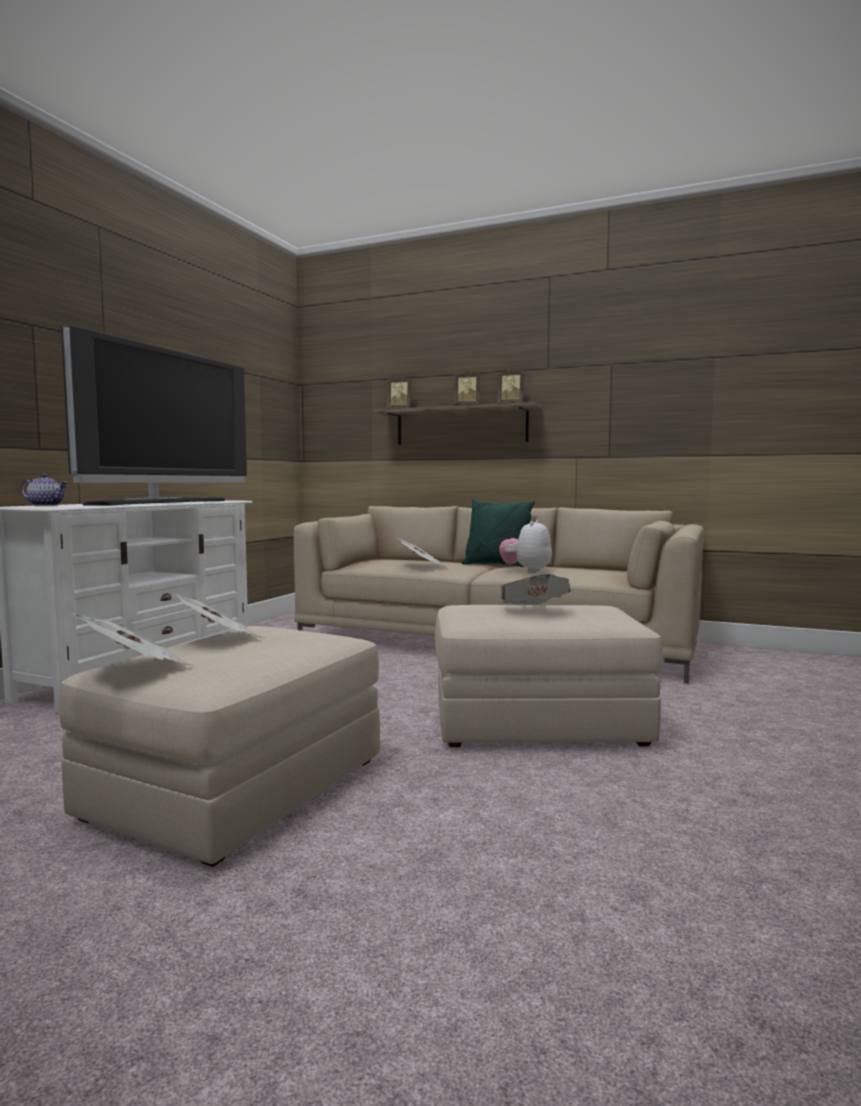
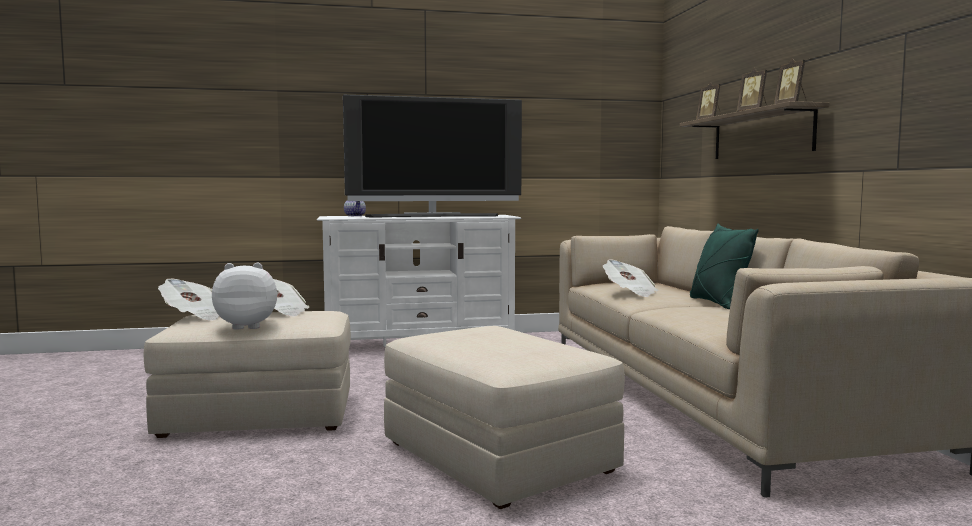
camera: 55 degrees right, 0 degrees up
(526, 571) = (694, 312): plush toy -> plush toy (247, 326)
(534, 611) = (499, 341): newspaper -> none

